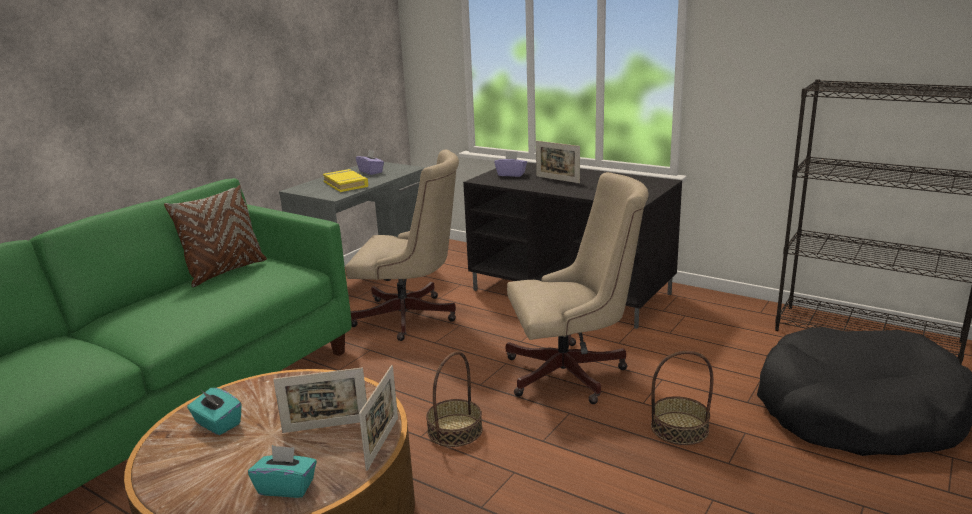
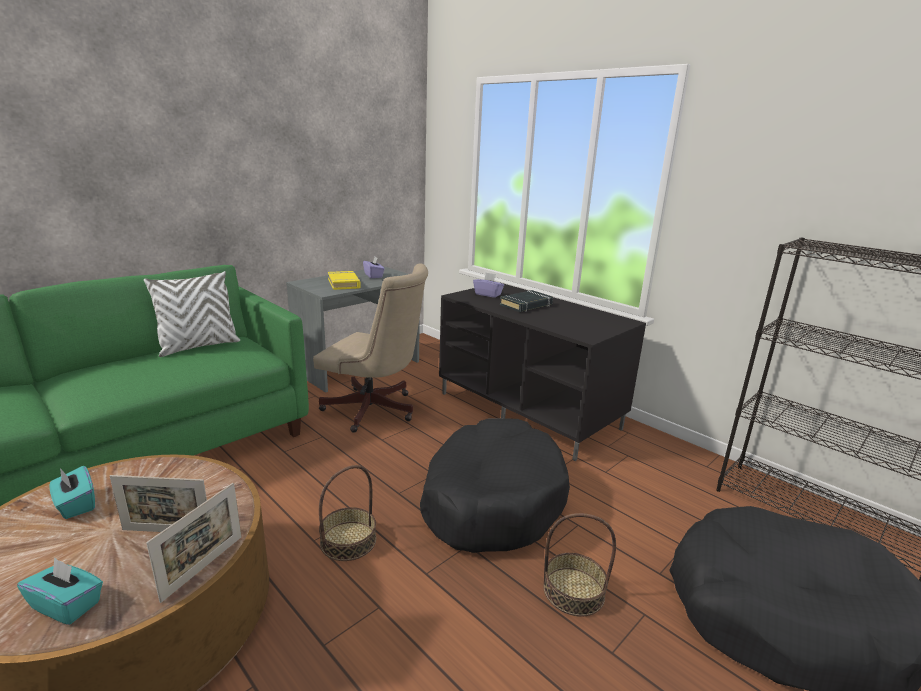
camera: 10 degrees right, 0 degrees up
(225, 271) = (199, 346): brown pillow -> white pillow
(557, 179) = (526, 305): picture frame -> black book
(573, 373) = (492, 499): beige office chair -> black dog bed

